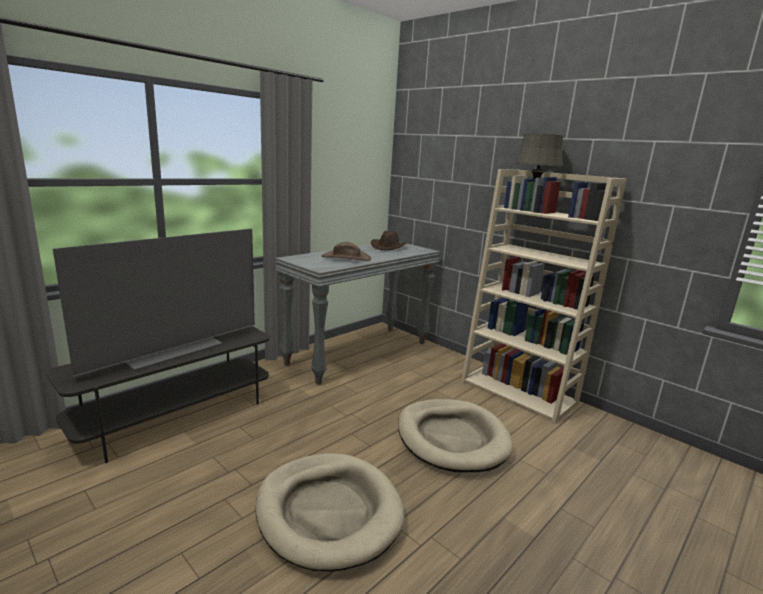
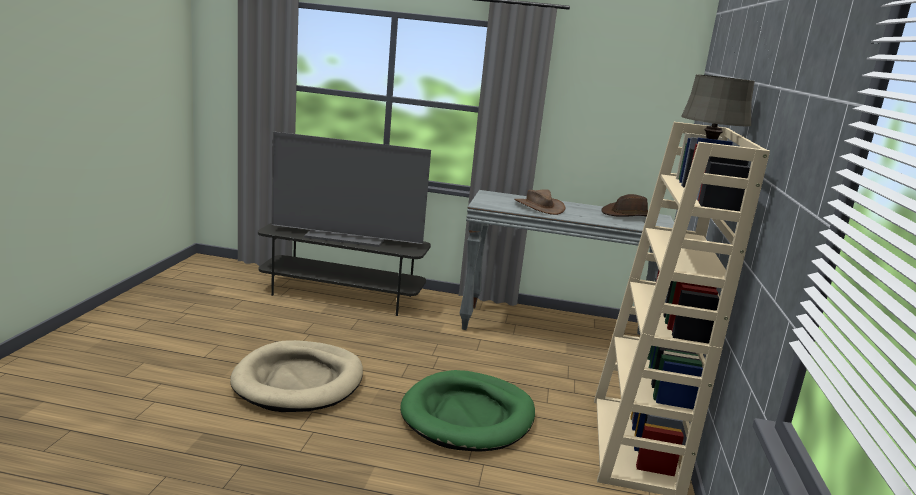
camera: 55 degrees right, 0 degrees up
(452, 438) = (468, 416): beige dog bed -> green dog bed

